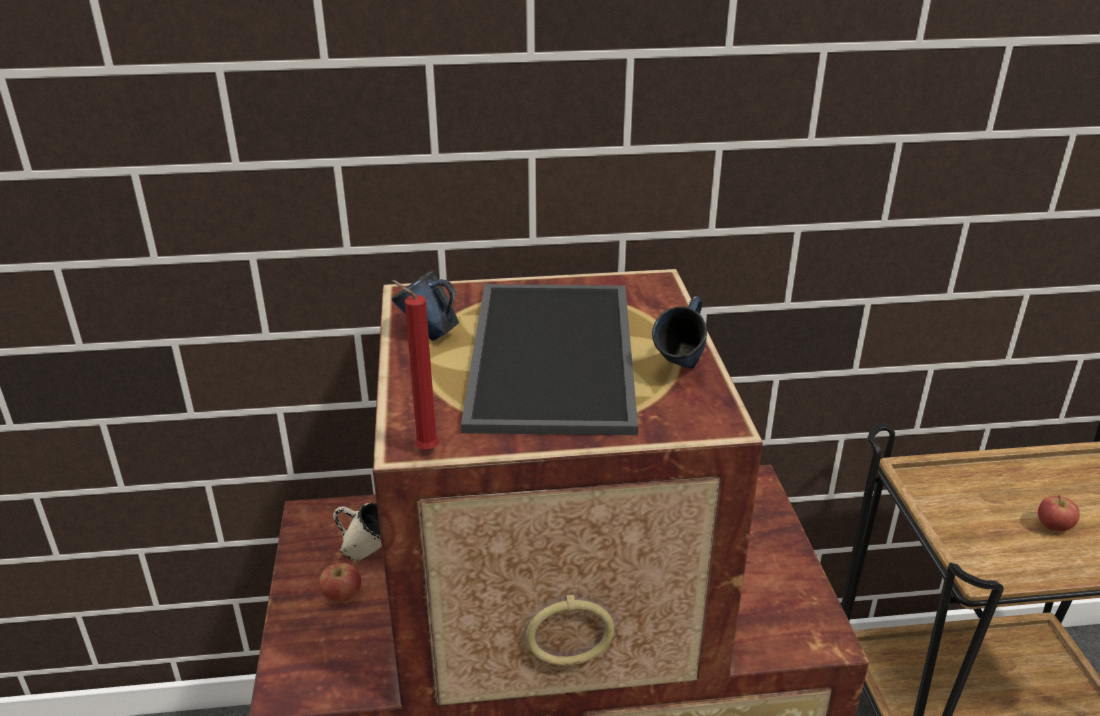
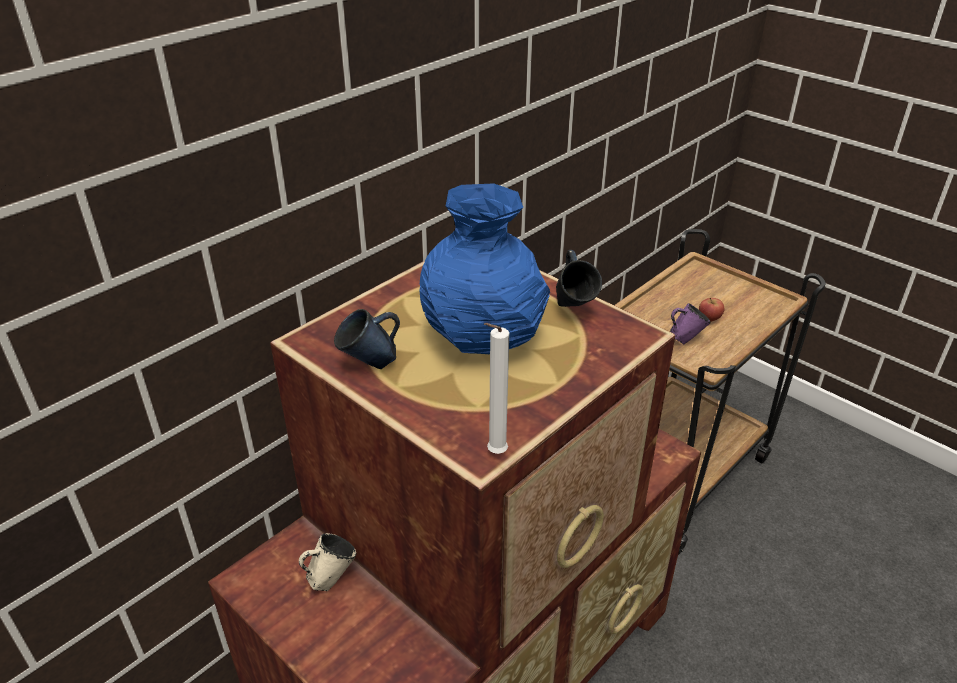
camera: 40 degrees left, 5 degrees up
(342, 596) = (347, 622): apple -> none
(423, 450) = (494, 454): red candle -> white candle
(556, 357) = (484, 338): tray -> blue vase
(990, 533) = (685, 339): none -> purple mug

